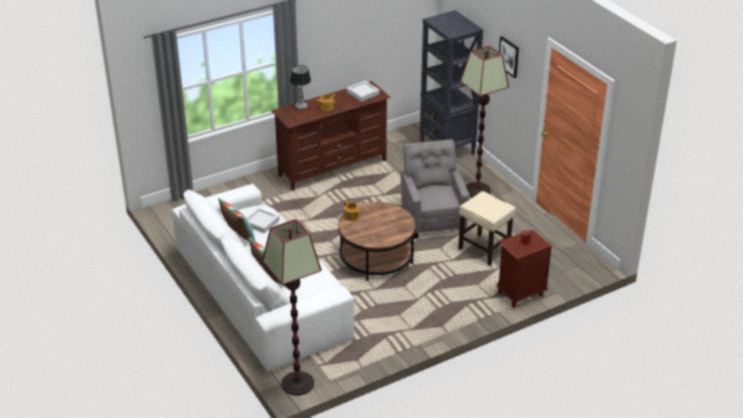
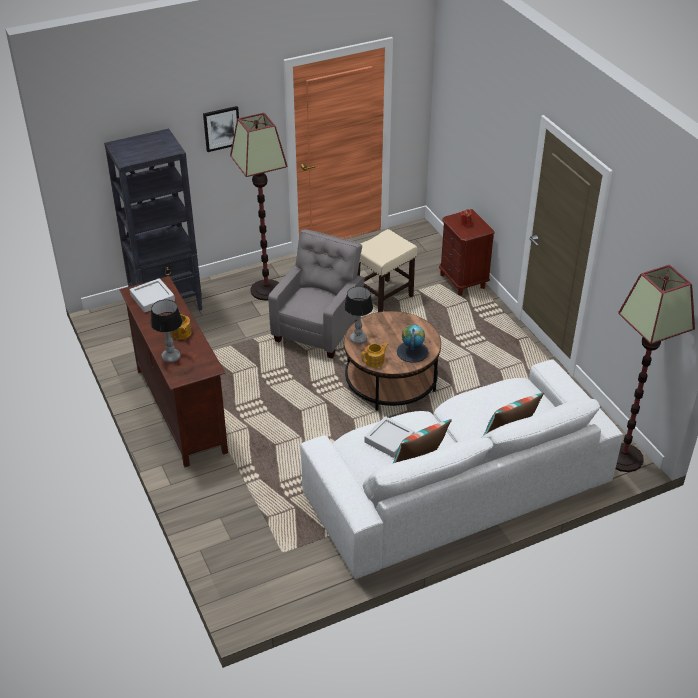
camera: 85 degrees left, 5 degrees up
(365, 234) = (412, 352): none -> globe
(376, 207) = (358, 339): none -> table lamp
(433, 219) = (319, 329): grey armchair -> grey armchair turned 120 degrees clockwise

